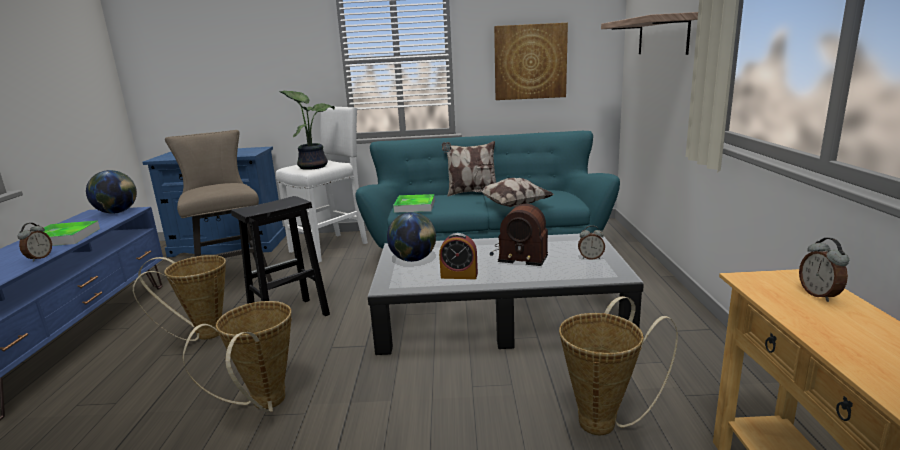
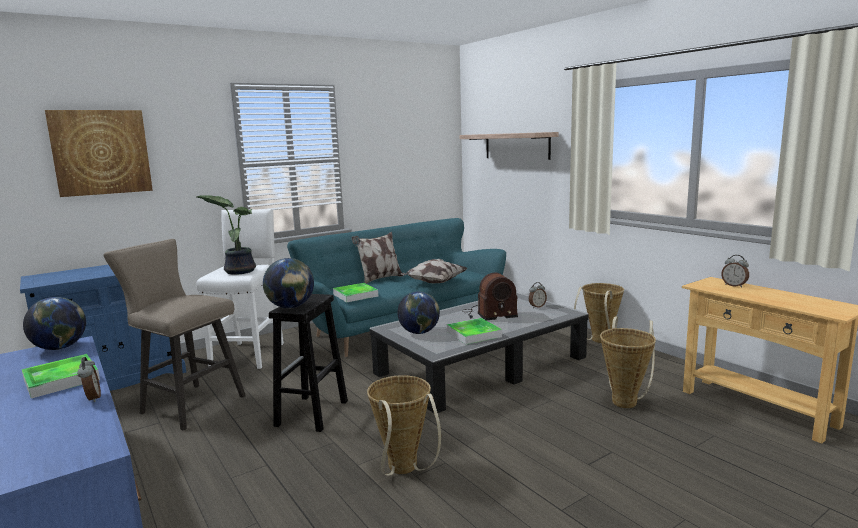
camera: 35 degrees left, 5 degrees down
(202, 335) = (246, 451): basket -> basket (599, 341)
(253, 208) = (291, 307): none -> globe
(459, 275) = (473, 334): alarm clock -> tray
(530, 62) = (400, 164): picture -> picture (101, 152)

